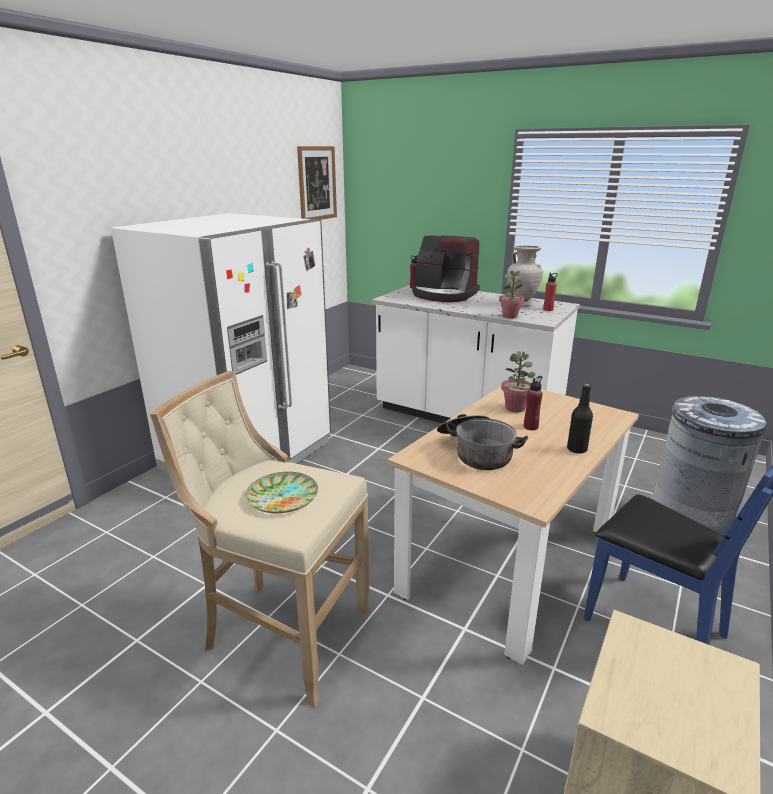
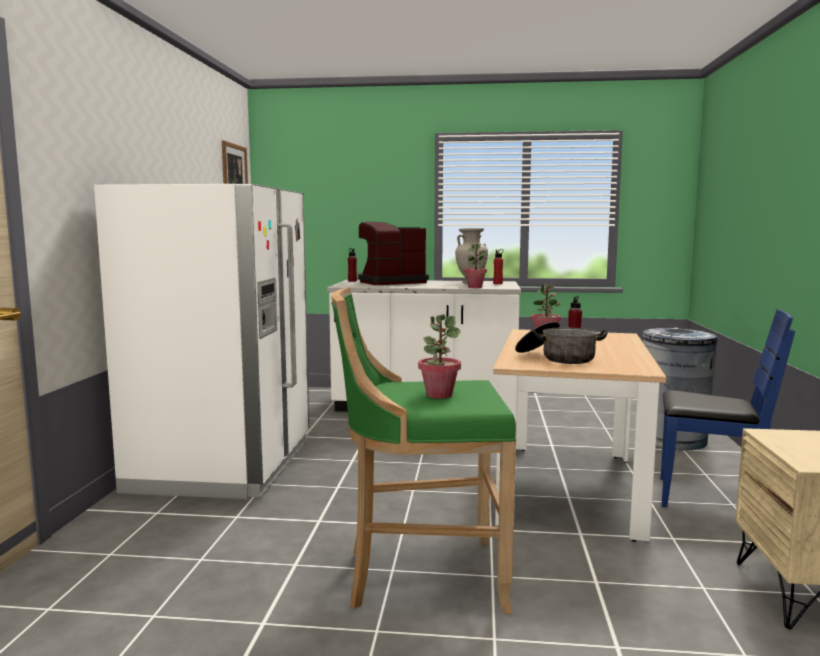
camera: 25 degrees left, 15 degrees down
(282, 496) = (439, 395): plate -> potted plant
(282, 632) = (420, 576): beige stool -> green stool
(444, 294) = (390, 282): coffee machine -> coffee machine turned 150 degrees clockwise
(576, 449) = (626, 349): black bottle -> none

